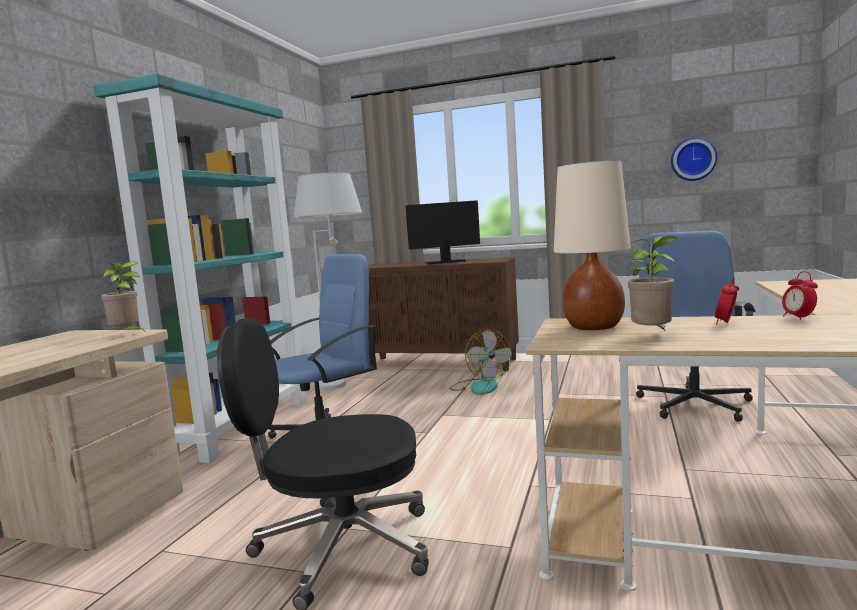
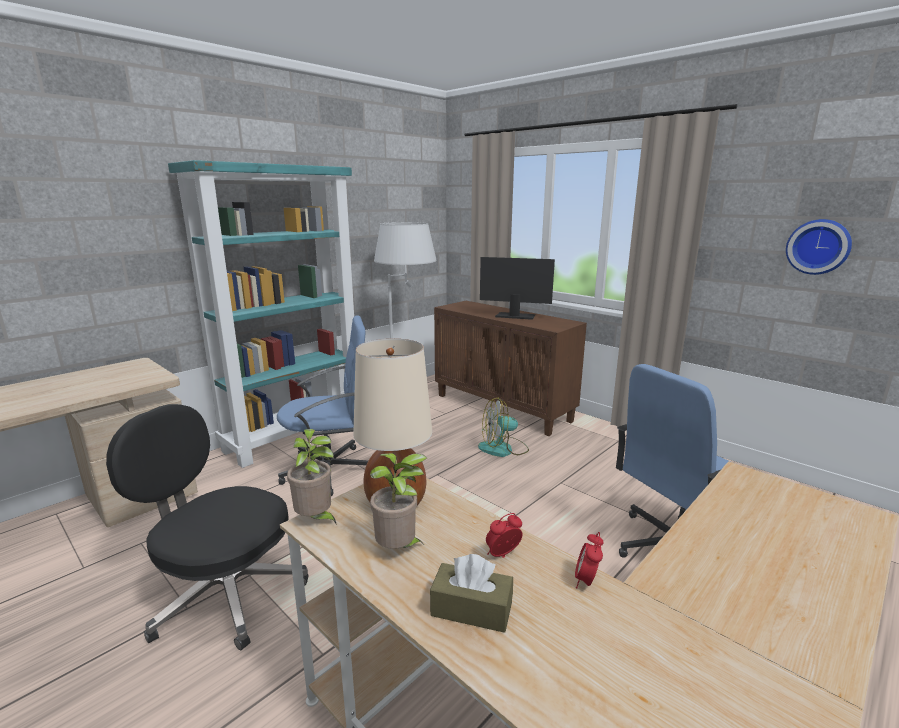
camera: 25 degrees right, 10 degrees up
(127, 334) = (150, 378): potted plant -> potted plant (316, 520)
(480, 386) = (503, 449): fan -> fan turned 75 degrees clockwise
(765, 337) = (471, 609): none -> brown tissue box

